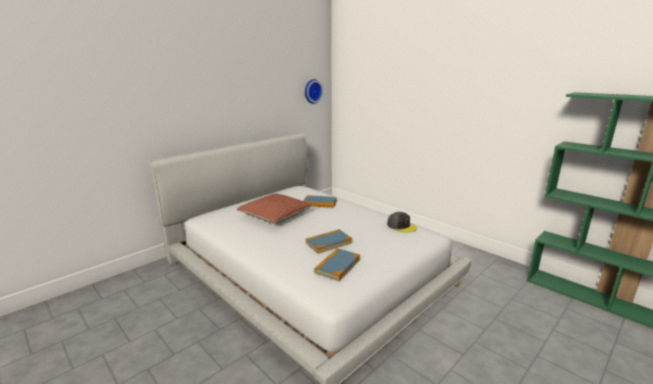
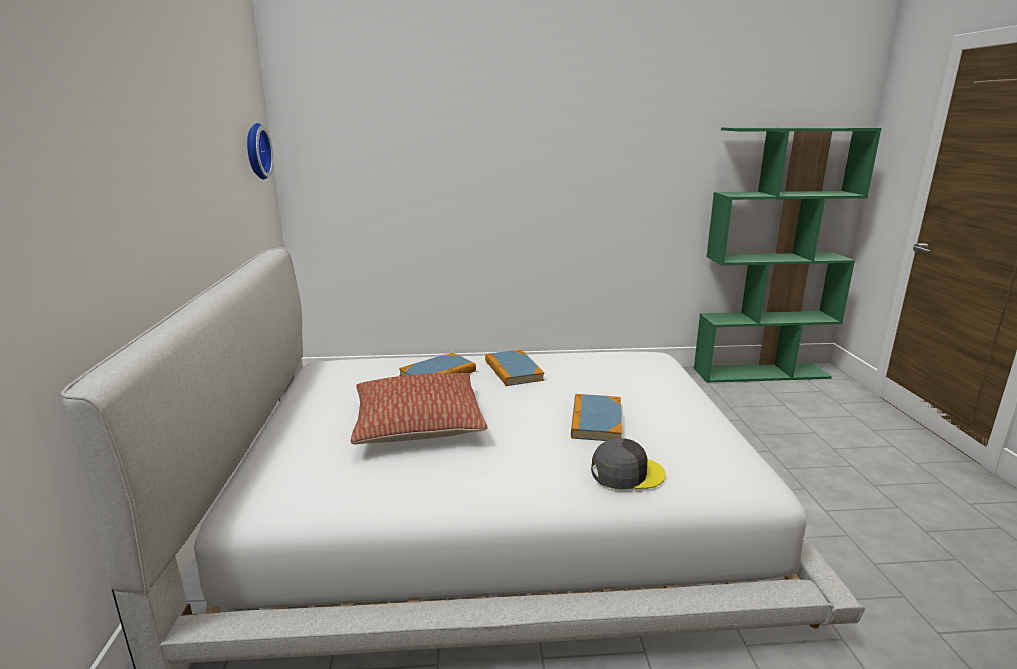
camera: 50 degrees left, 0 degrees up
(337, 266) = (680, 443): book -> book (513, 370)
(401, 226) = (611, 359): grey cap -> grey cap (626, 473)

